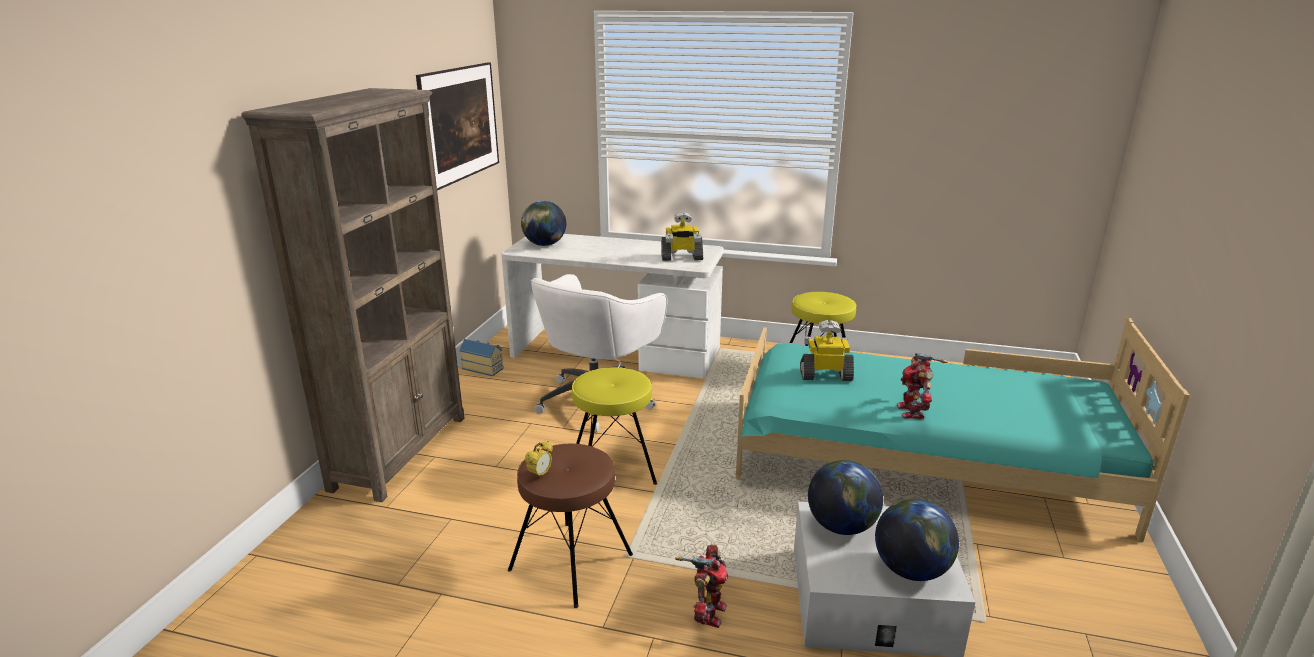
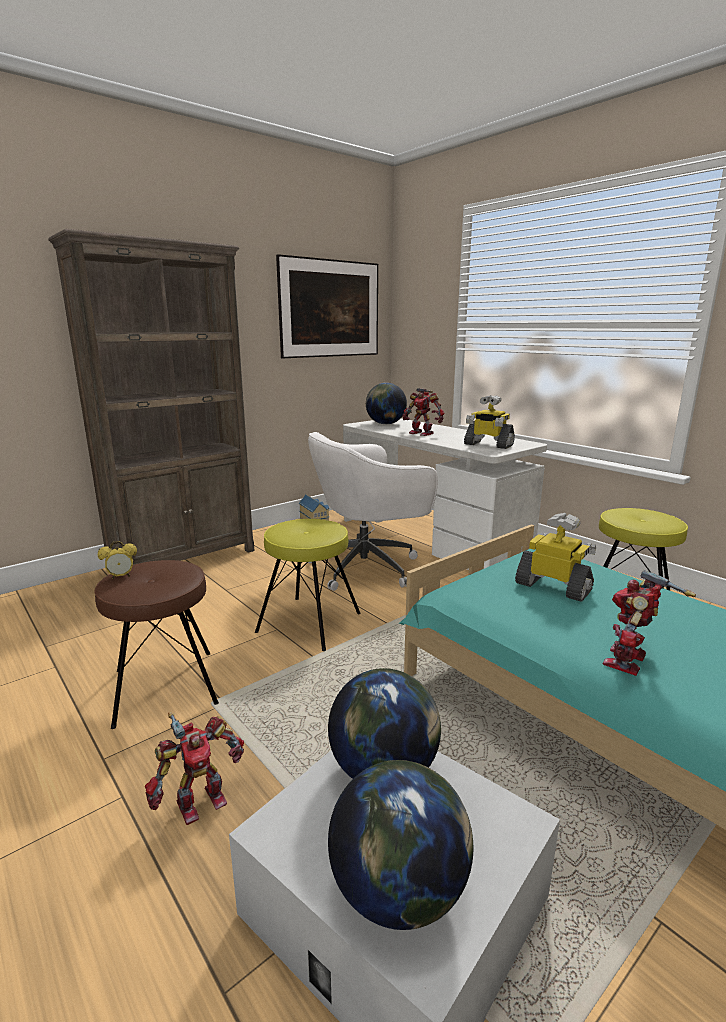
camera: 35 degrees right, 5 degrees down
(602, 252) = (422, 433): none -> toy robot

